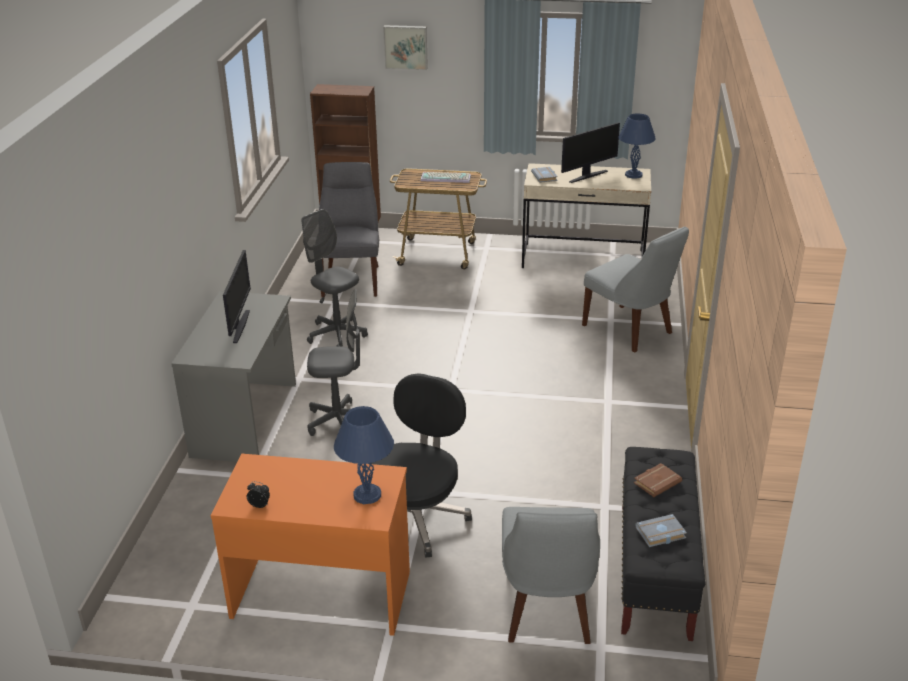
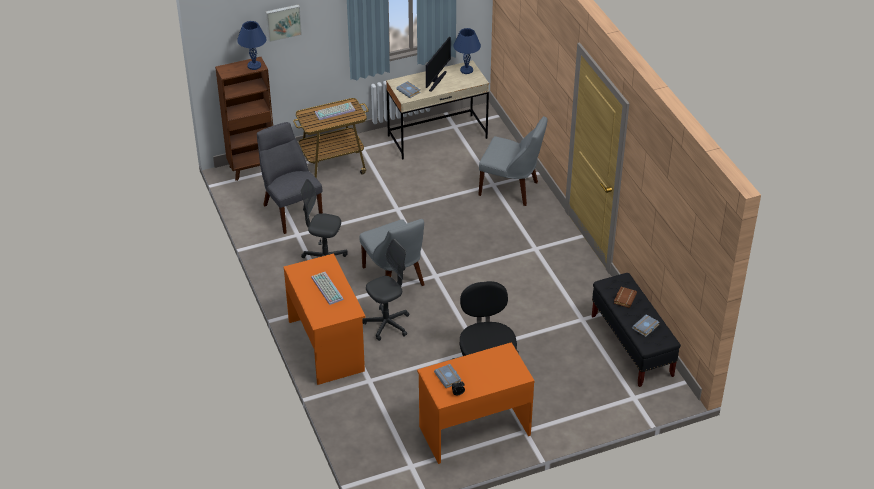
camera: 30 degrees left, 10 degrees up
(239, 326) = (326, 288): monitor -> keyboard
(246, 419) = (327, 345): grey desk -> orange desk
(270, 480) = (448, 377): none -> grey book
(367, 495) = (506, 366): blue table lamp -> blue table lamp (254, 66)
(547, 610) = (595, 390): grey chair -> grey chair (395, 278)

